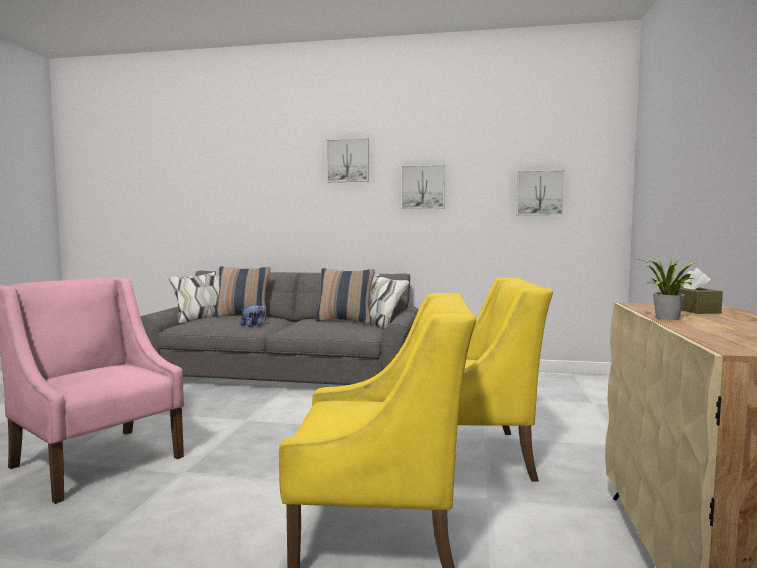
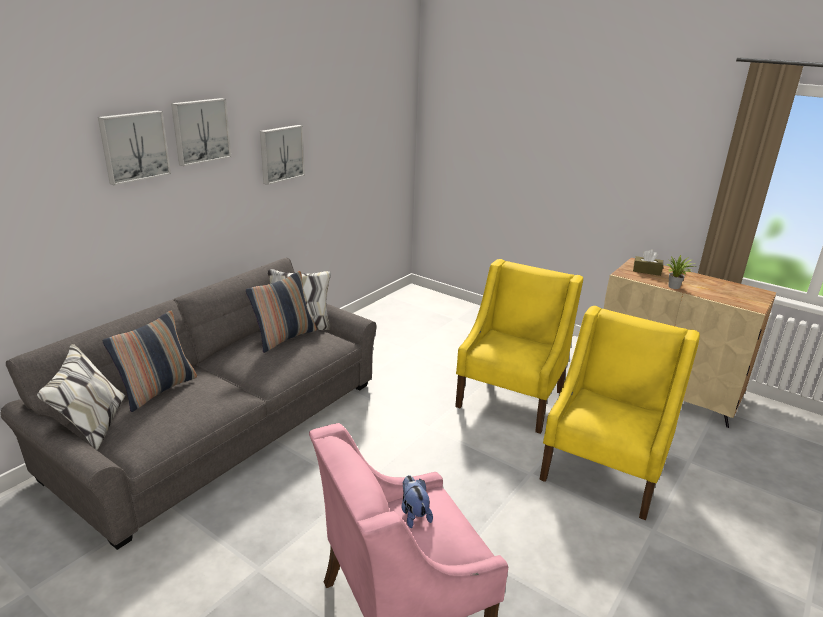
camera: 65 degrees left, 20 degrees up
(253, 325) = (223, 395): plush toy -> plush toy (414, 514)
(539, 193) = (367, 144): picture -> picture (134, 146)

